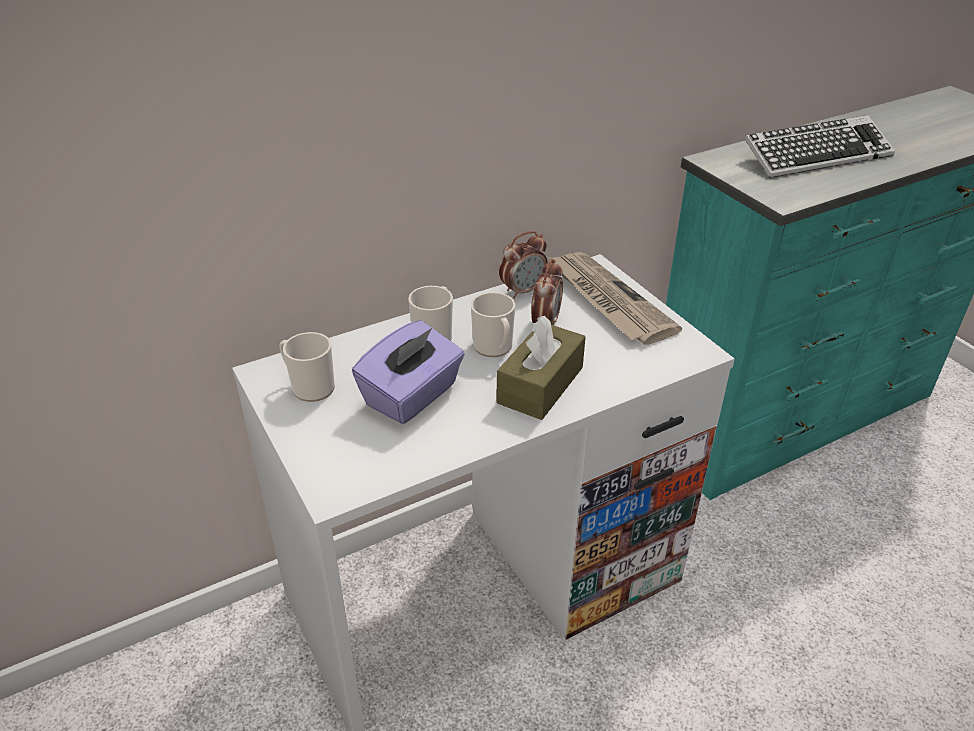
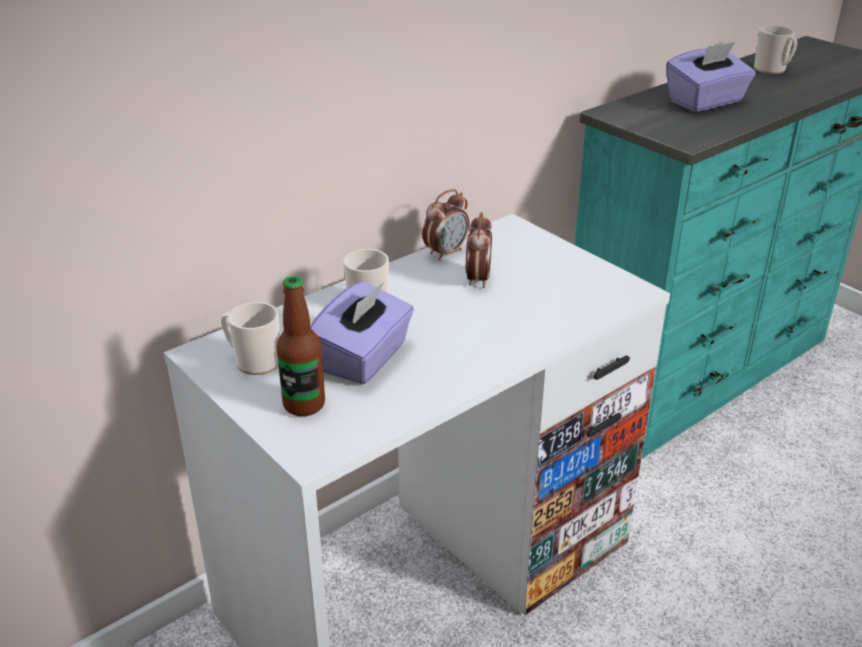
camera: 10 degrees left, 5 degrees down
(342, 438) = (304, 405): none -> bottle
(494, 348) = (434, 307): mug -> mug (772, 70)
(540, 385) = (490, 335): brown tissue box -> none
(607, 300) = (532, 253): newspaper -> none
(816, 156) = (706, 102): keyboard -> purple tissue box

